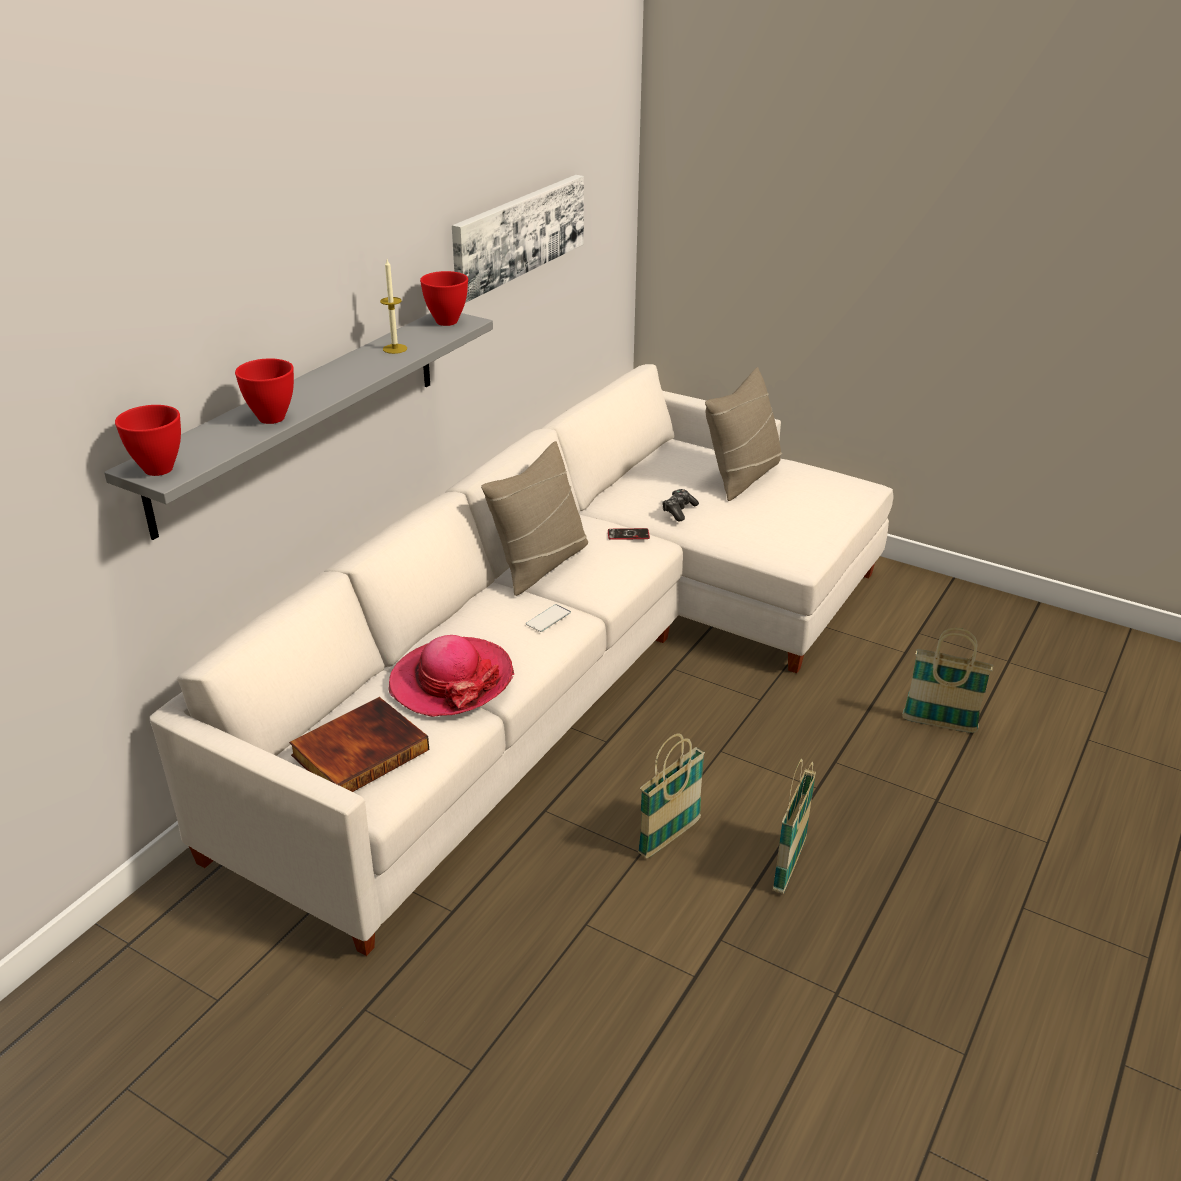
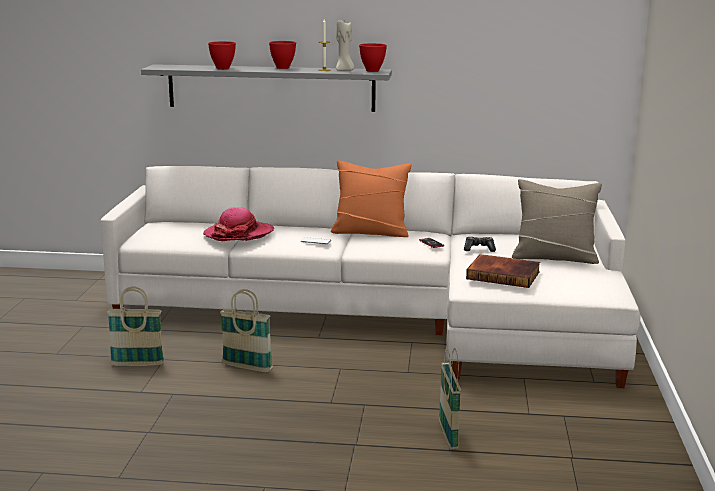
camera: 65 degrees right, 15 degrees down
(157, 469) = (159, 66): red bowl -> red bowl (282, 68)
(360, 751) = (169, 230): book -> book (504, 275)
(421, 338) = (344, 70): none -> beige candle
(518, 234) = (476, 48): picture -> none
(540, 564) = (371, 232): beige pillow -> orange pillow
(789, 865) = (248, 404): basket -> basket (137, 364)

